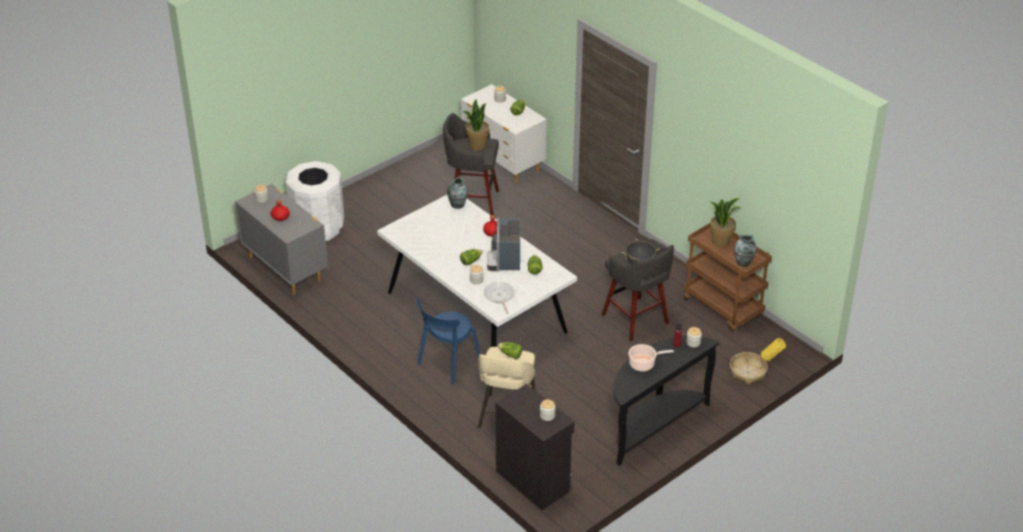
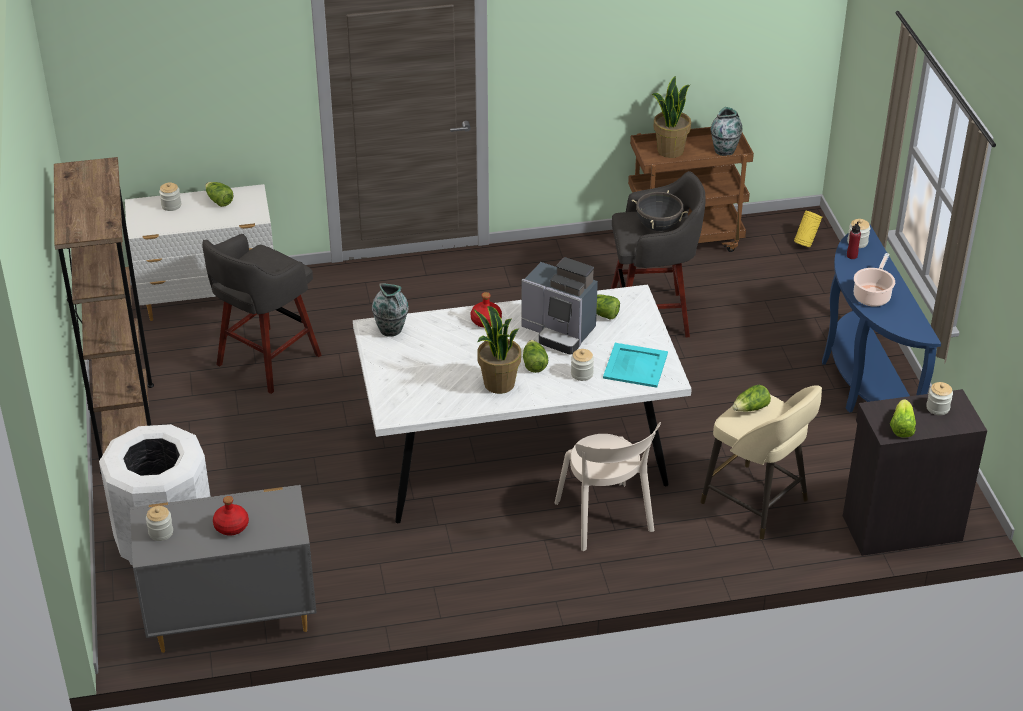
camera: 60 degrees left, 0 degrees up
(386, 181) = (127, 427): none -> brown bookcase
(447, 363) = (605, 520): blue chair -> beige chair
(477, 145) = (261, 264): potted plant -> potted plant (498, 384)
(499, 296) = (636, 366): frying pan -> turquoise tray
(517, 406) = (901, 427): none -> lettuce
(653, 425) = (862, 382): black console table -> blue console table
(747, 372) = (816, 270): basket -> none

